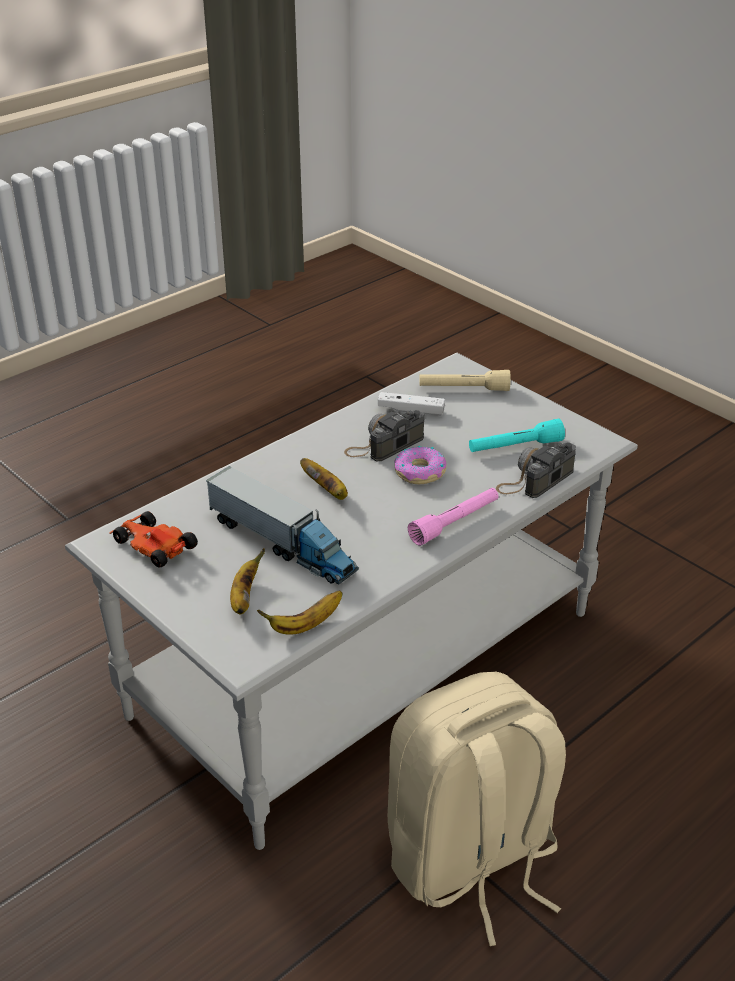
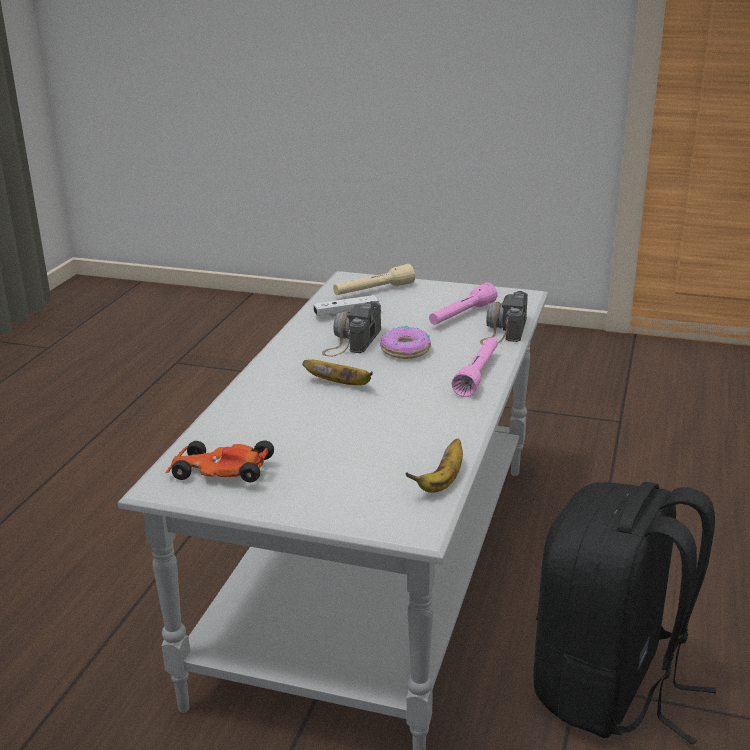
camera: 30 degrees left, 10 degrees down
(244, 597) = (360, 480): banana -> none
(282, 544) = (346, 431): toy truck -> none
(471, 862) = (610, 688): beige backpack -> black backpack
(515, 447) = (461, 315): turquoise flashlight -> pink flashlight

